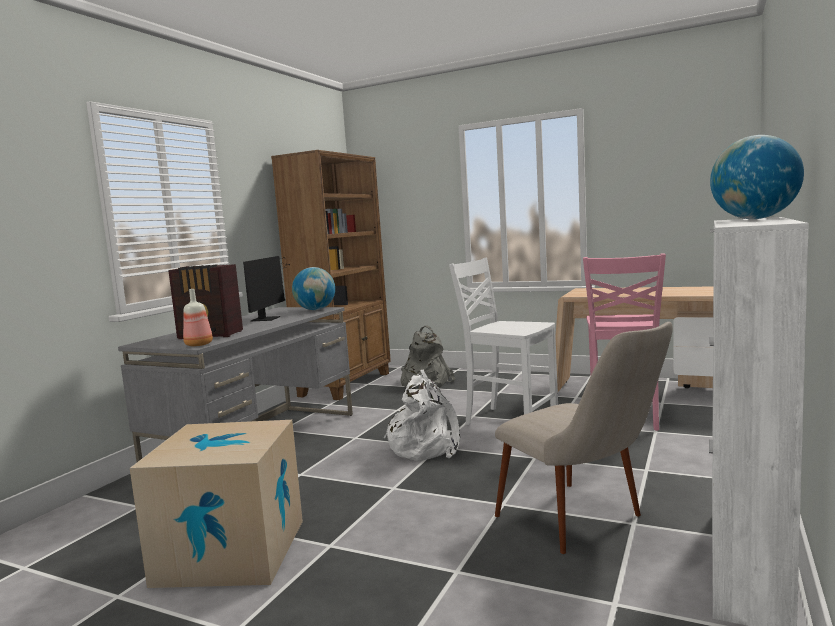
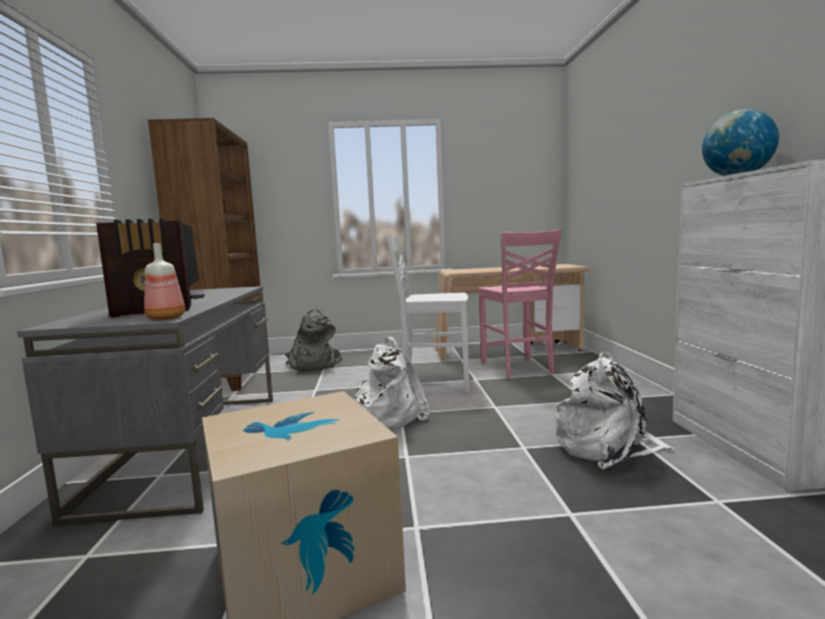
camera: 30 degrees left, 0 degrees up
(315, 309) = (234, 289): globe -> none
(585, 524) = (607, 448): beige chair -> white backpack

